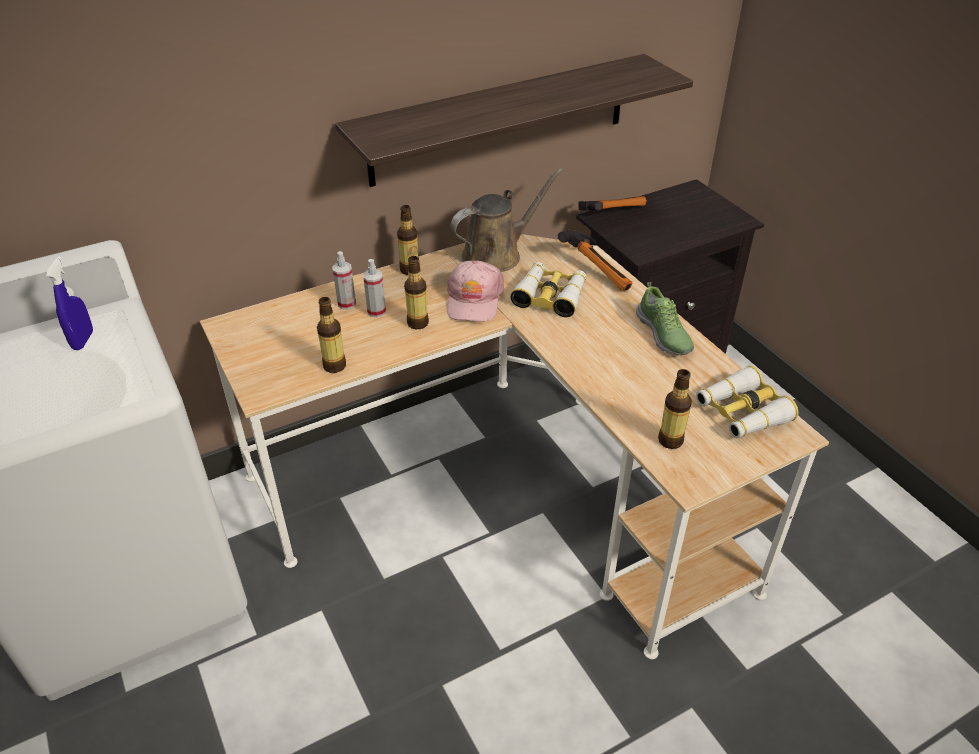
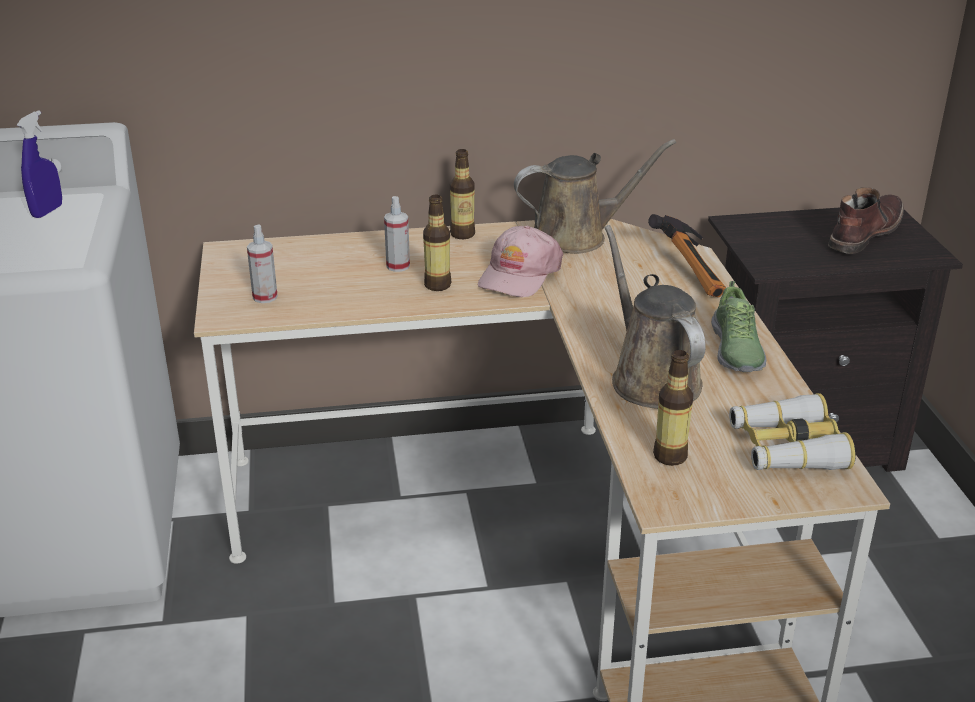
camera: 20 degrees right, 10 degrees down
(334, 366) = (317, 307): bottle -> none
(346, 303) = (369, 253): spray bottle -> spray bottle (265, 297)
(500, 119) = (606, 70): shelf -> none
(550, 296) = (615, 287): binoculars -> none
(609, 214) = (751, 221): hammer -> none
(620, 374) = (651, 378): none -> brown watering can
(688, 210) = (863, 233): none -> brown boot

